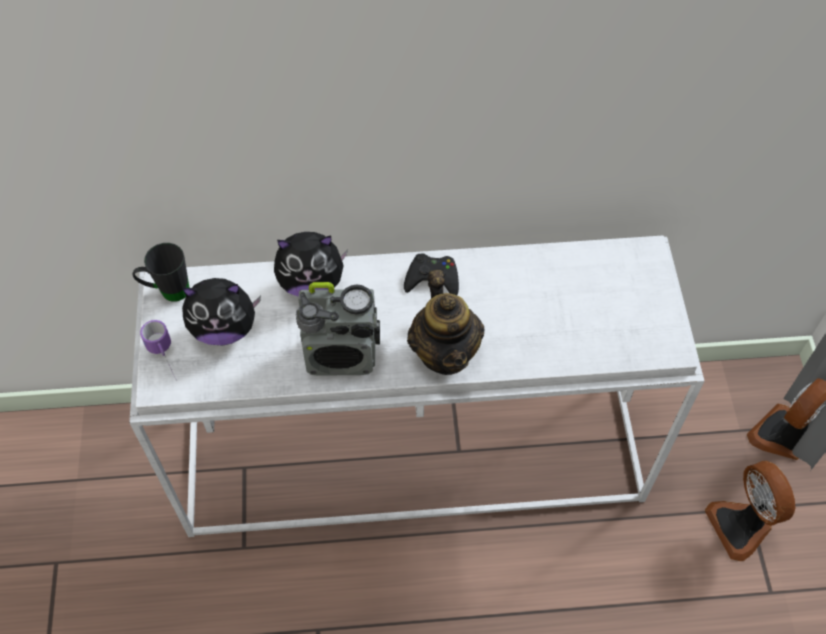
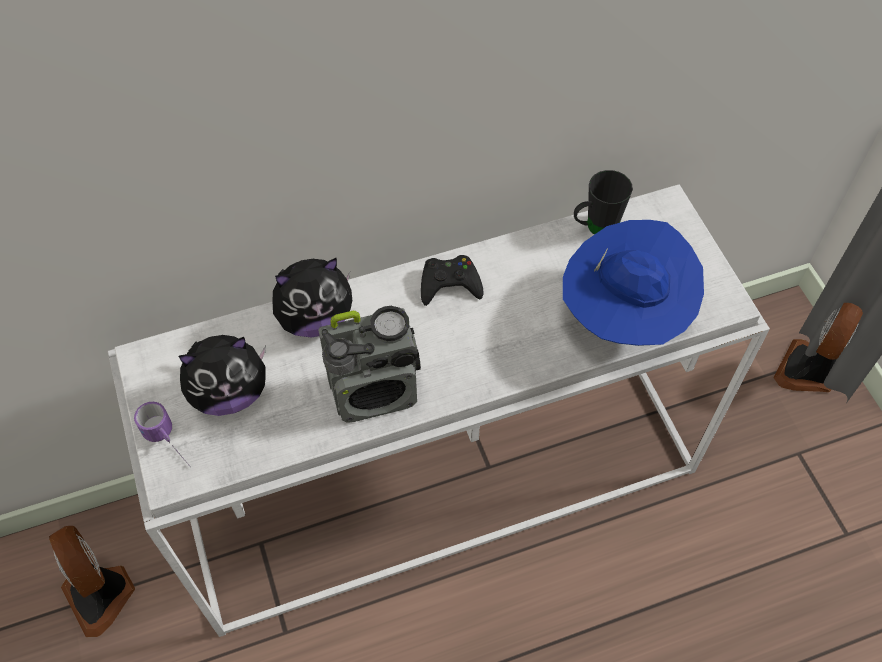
camera: 15 degrees left, 0 degrees up
(167, 291) = (149, 365): black mug -> black mug (595, 228)
(445, 353) = (489, 362): teapot -> none
(575, 339) = (625, 315): none -> blue hat
(741, 526) = (797, 473): fan -> fan (102, 594)

